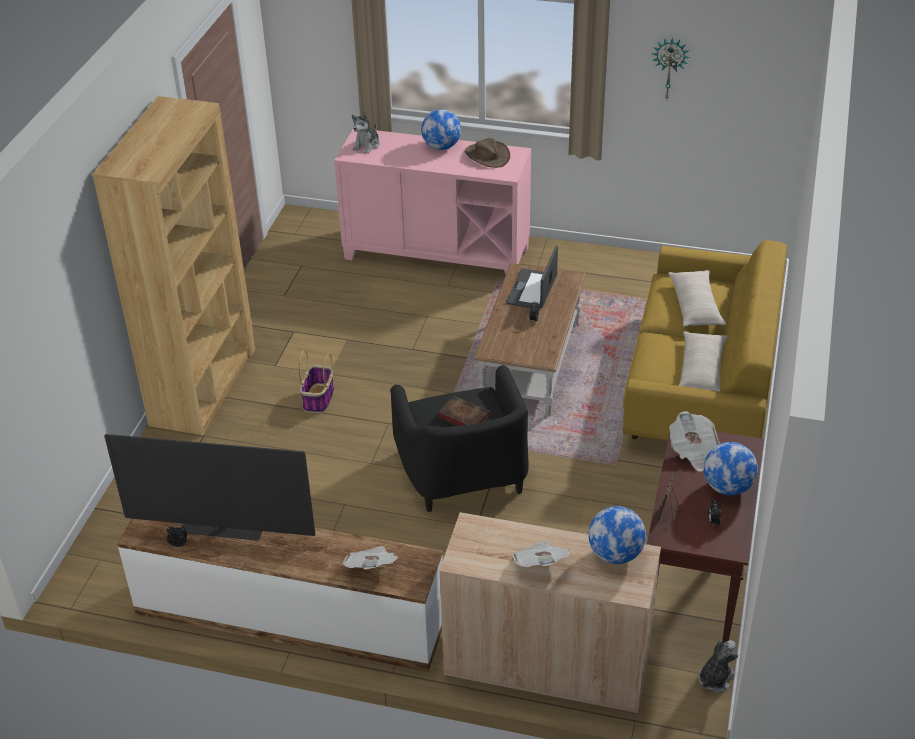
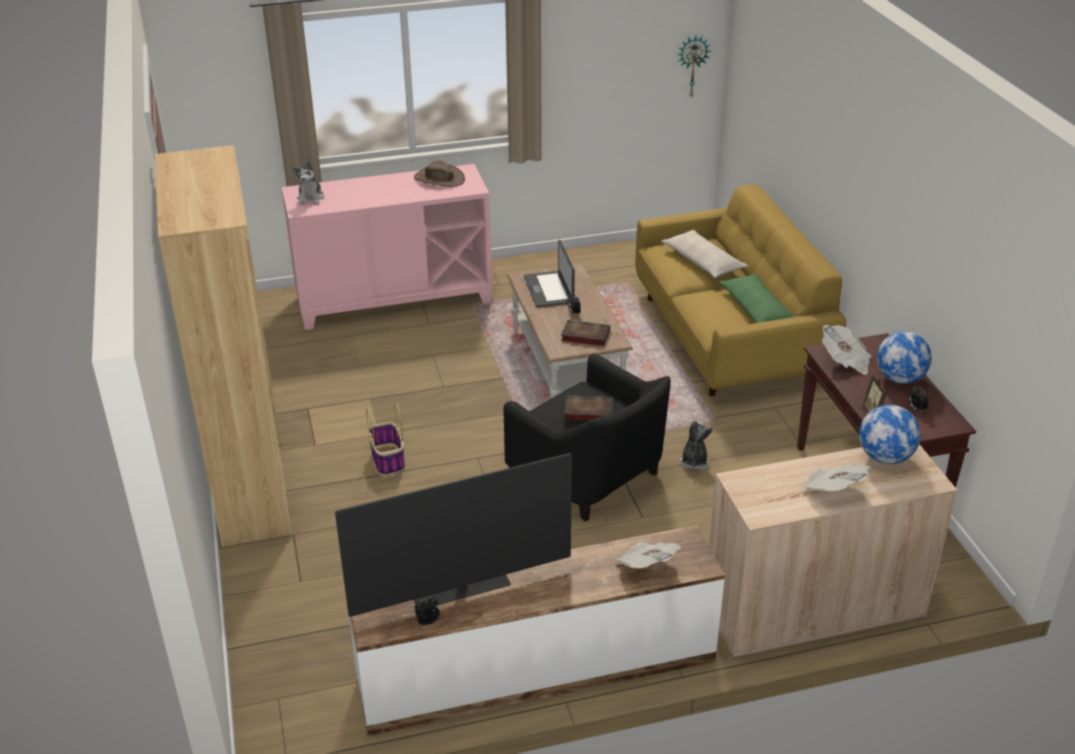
camera: 30 degrees left, 5 degrees down
(441, 147) = (387, 182): globe -> none
(523, 344) = (584, 336): none -> book
(669, 68) = (595, 51): wall clock -> wall clock (692, 66)
(701, 371) = (757, 309): beige pillow -> green pillow
(715, 678) = (956, 562): plush toy -> plush toy (694, 461)

